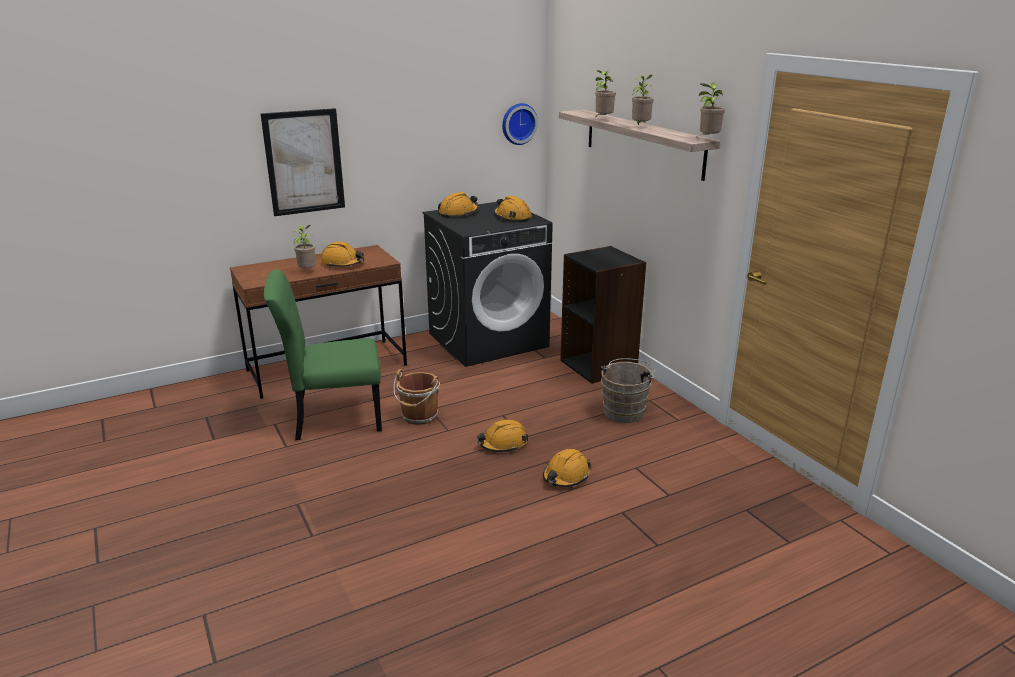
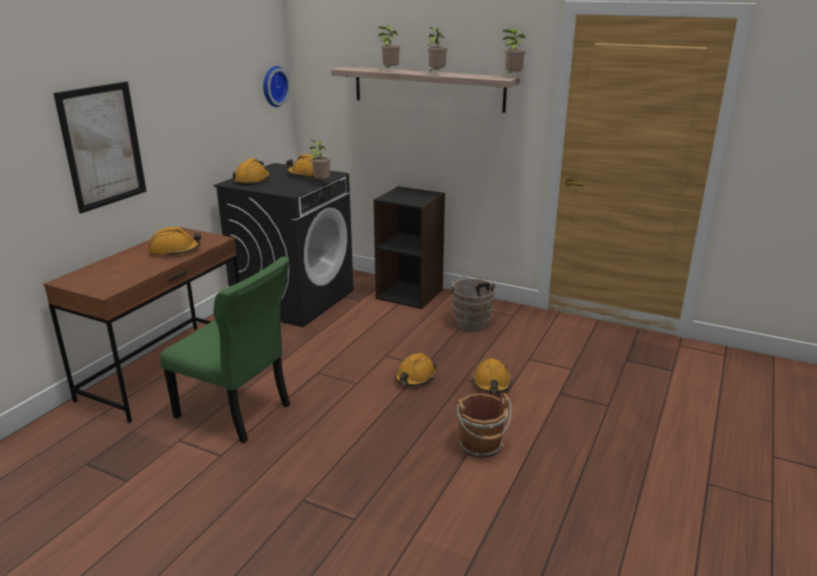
camera: 35 degrees left, 0 degrees up
(307, 271) = (149, 266): potted plant -> potted plant (321, 183)
(333, 419) = (236, 413): green chair -> green chair turned 105 degrees counterclockwise
(419, 416) = (316, 381): brown bucket -> brown bucket (481, 446)

